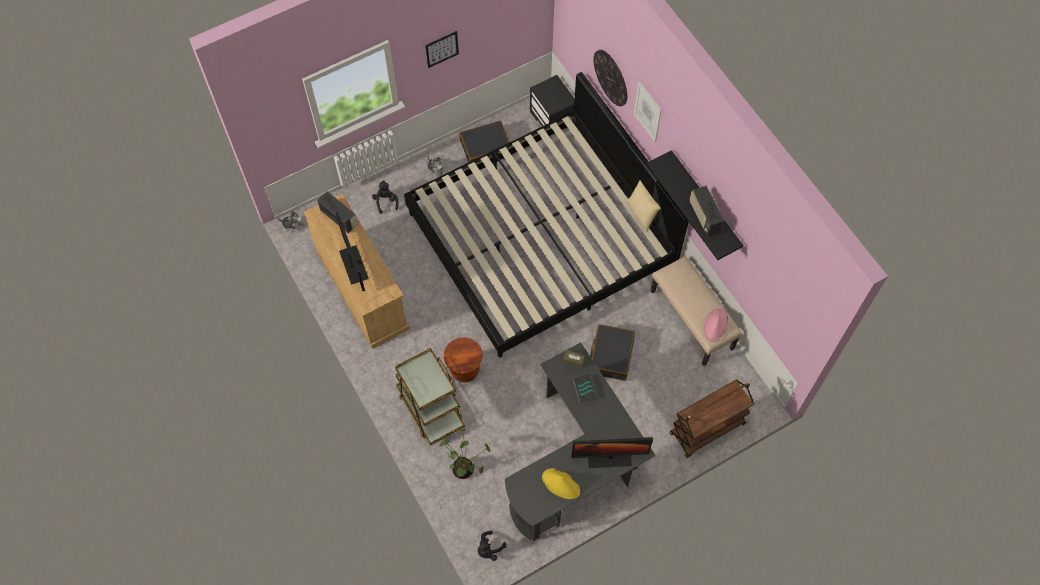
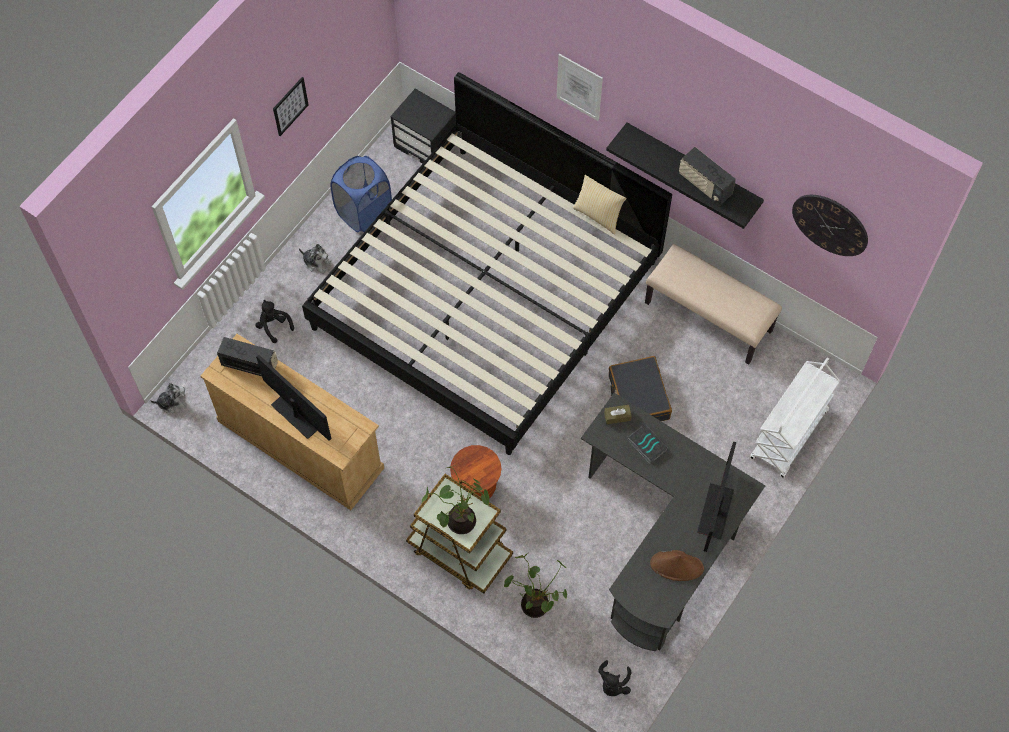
camera: 25 degrees left, 0 degrees up
(425, 384) = (460, 519): none -> potted plant
(486, 148) = (364, 212): black suitcase -> blue laundry basket
(561, 484) = (677, 566): yellow hat -> brown hat
(609, 457) = (715, 511): monitor -> monitor turned 135 degrees clockwise
(611, 77) = (509, 64): wall clock -> wall clock (830, 224)
(707, 429) = (789, 435): brown cart -> white cart
(715, 325) = (749, 309): pink hat -> none

